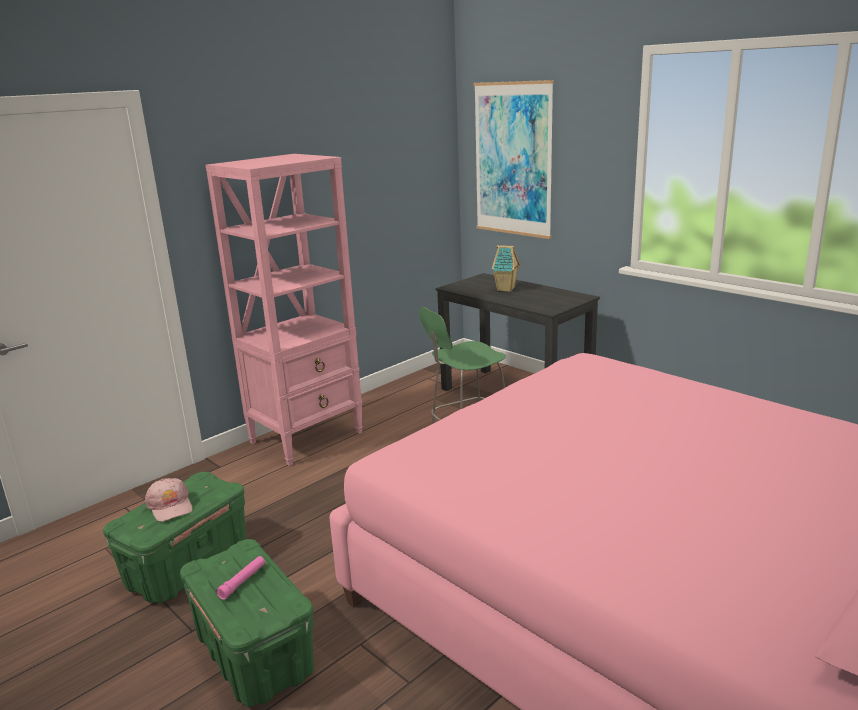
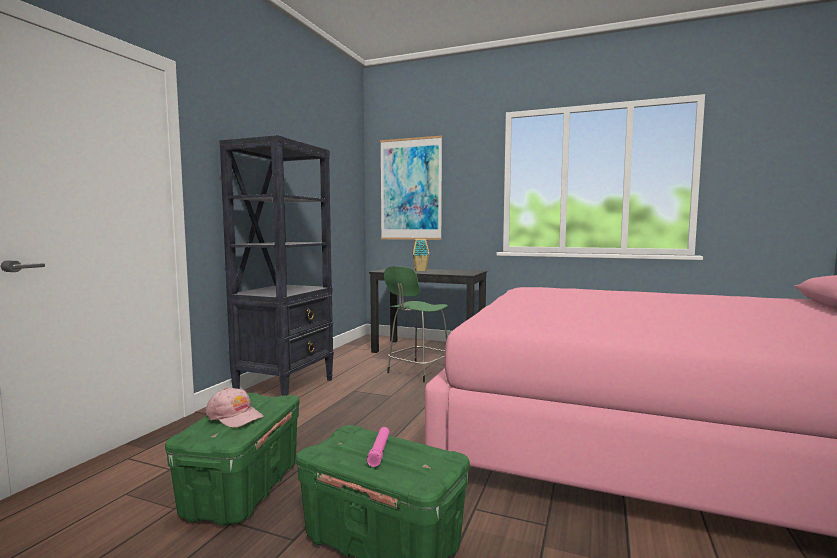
camera: 25 degrees left, 15 degrees down
(307, 437) = (286, 387): pink bookcase -> black bookcase

